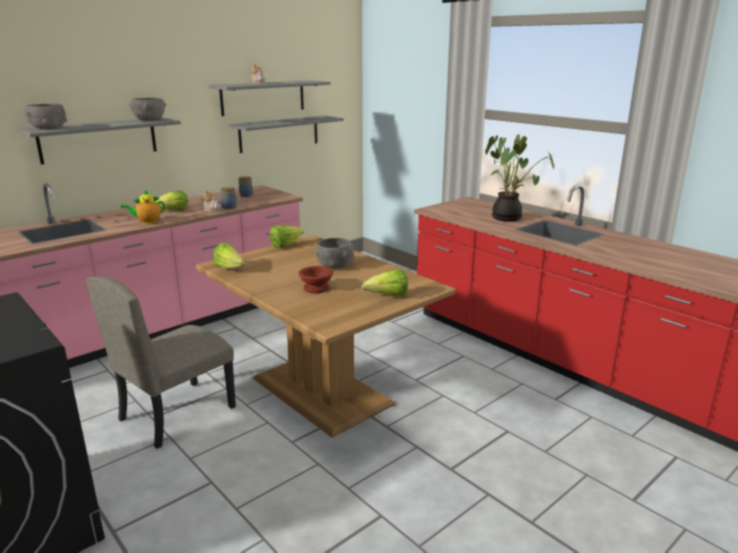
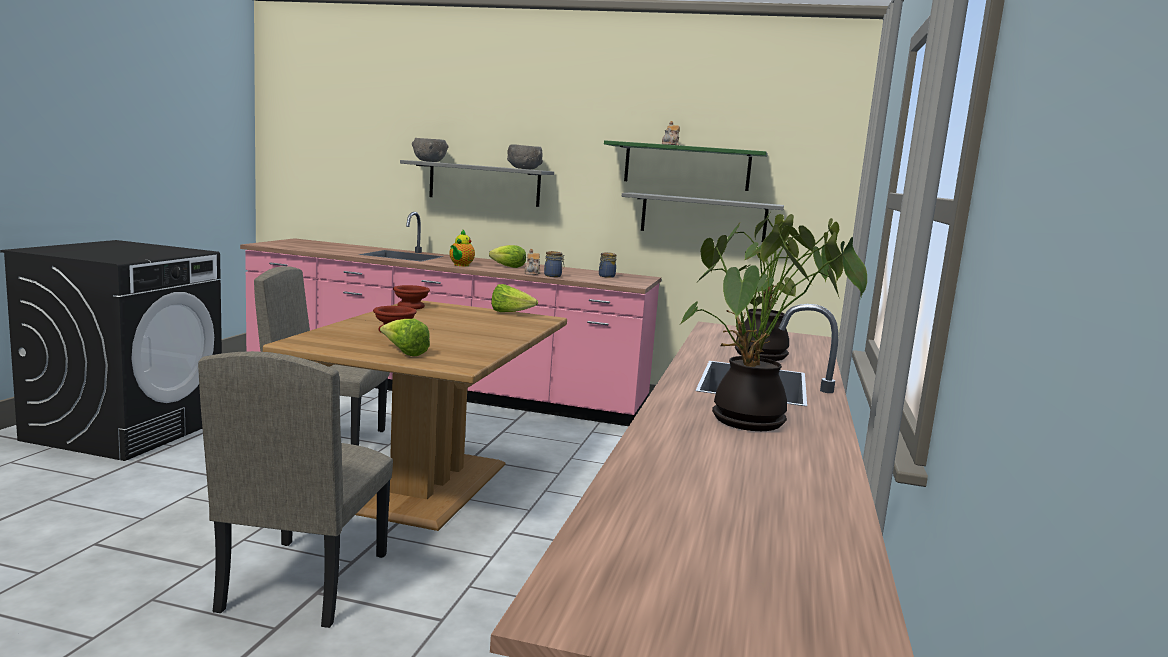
camera: 55 degrees right, 10 degrees down
(147, 222) = (460, 265): teapot -> teapot turned 105 degrees counterclockwise
(230, 269) = (412, 306): lettuce -> brown bowl
(263, 97) = (687, 166): grey shelf -> green shelf
(335, 266) = (473, 331): grey bowl -> none
(432, 471) = (304, 581): none -> beige chair
(634, 250) = (748, 423): none -> potted plant

